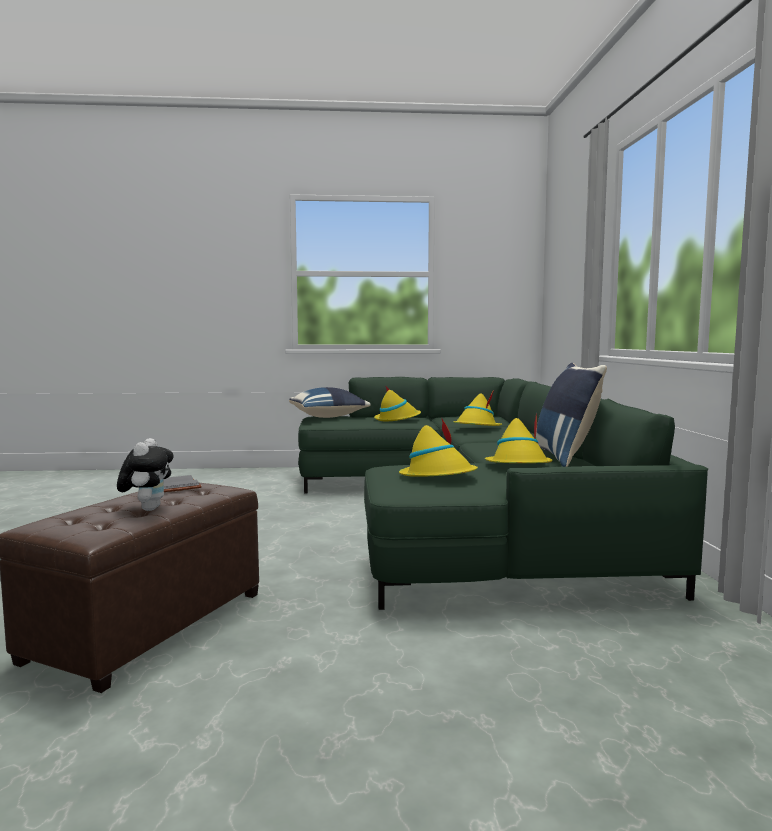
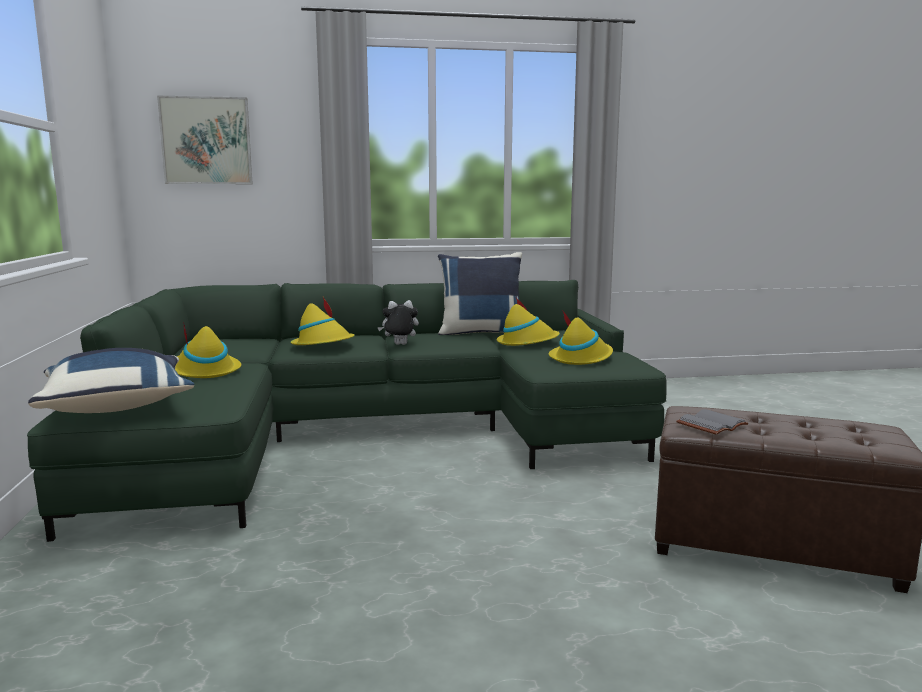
camera: 95 degrees left, 5 degrees up
(148, 509) = (794, 422): plush toy -> plush toy (399, 345)
(563, 266) = (206, 141): none -> picture

